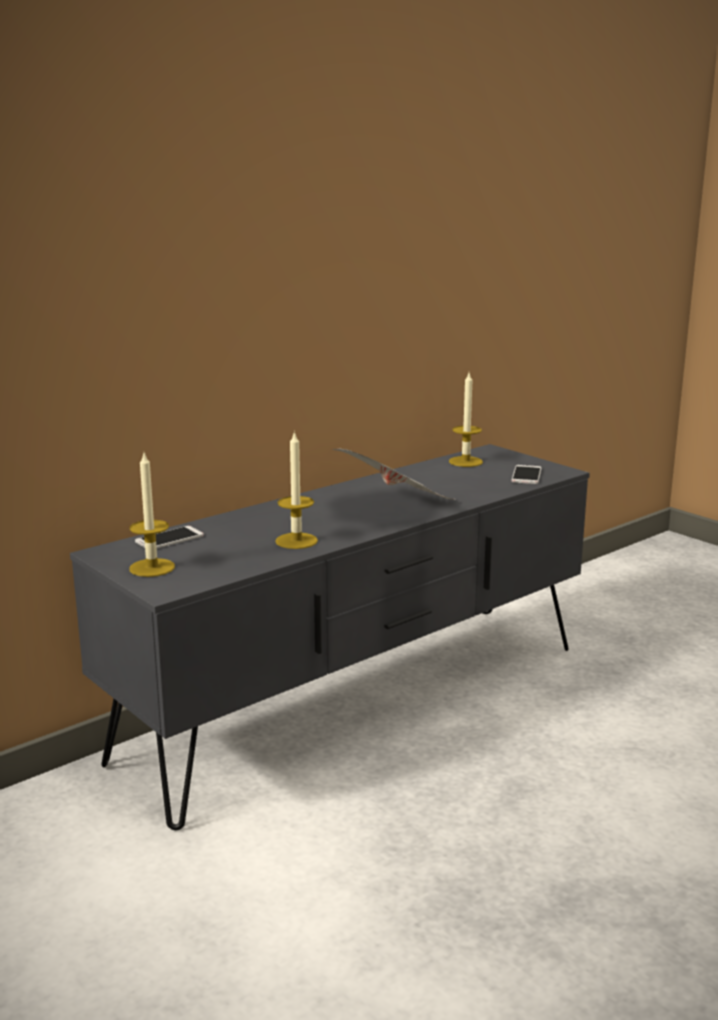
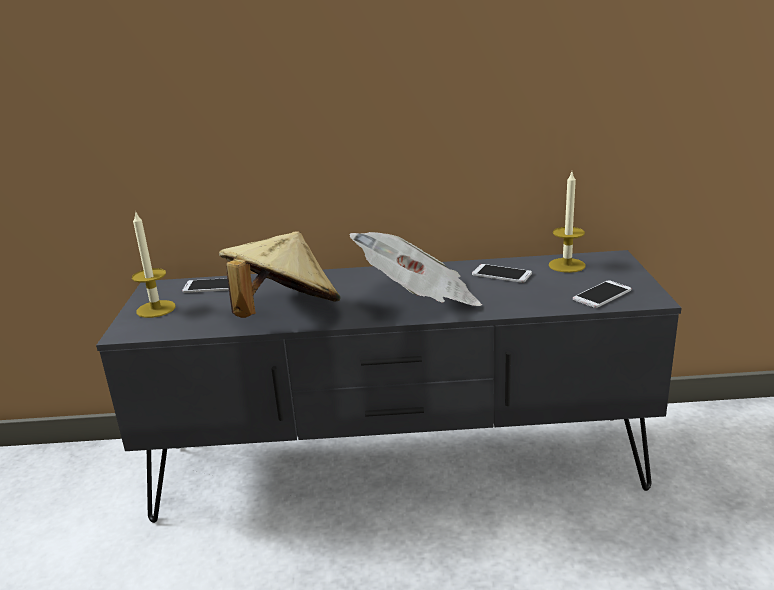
camera: 40 degrees right, 5 degrees up
(296, 541) = (284, 313): candle -> beige hat
(427, 477) = (501, 274): none -> phone

